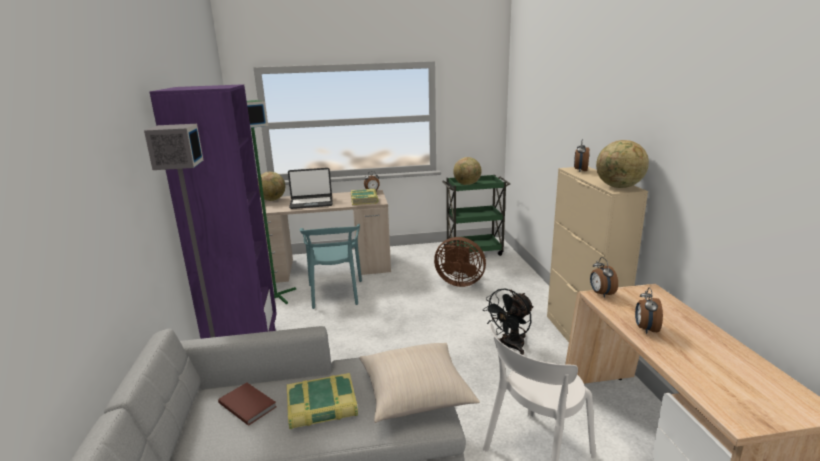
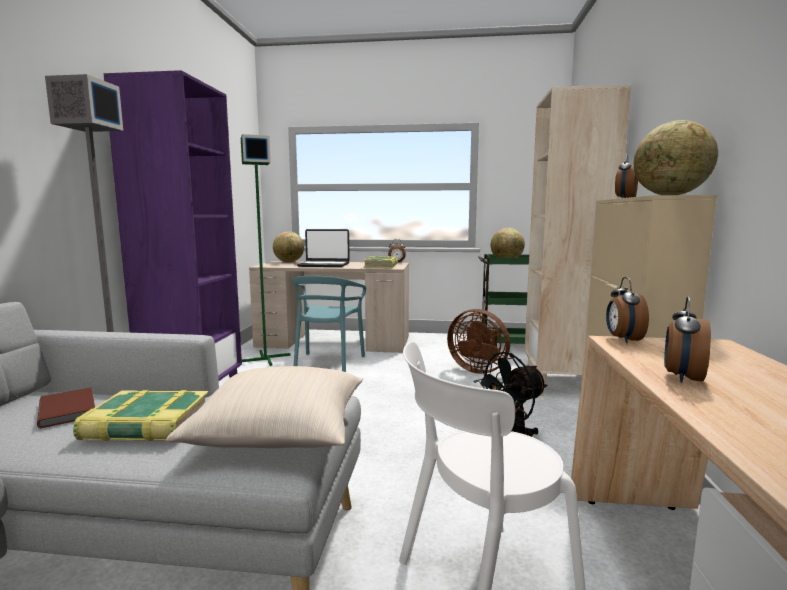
camera: 15 degrees right, 10 degrees down
(524, 287) = (561, 384): none -> beige bookcase

